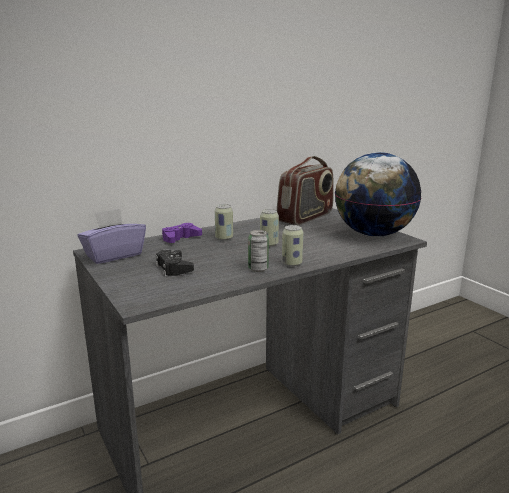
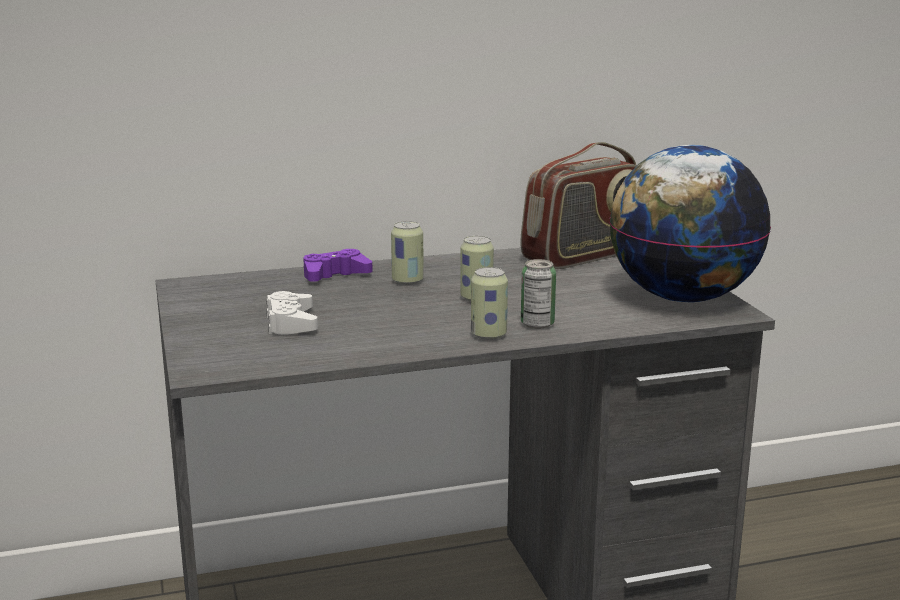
camera: 15 degrees right, 0 degrees up
(114, 255) = (211, 294): purple tissue box -> none
(173, 268) = (291, 322): black game controller -> white game controller
(258, 269) = (425, 338): can -> can (537, 324)

